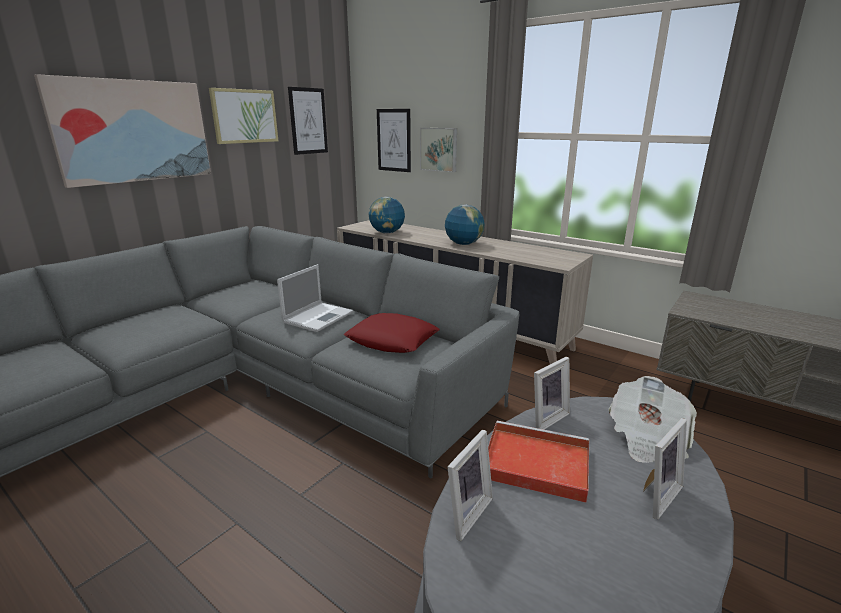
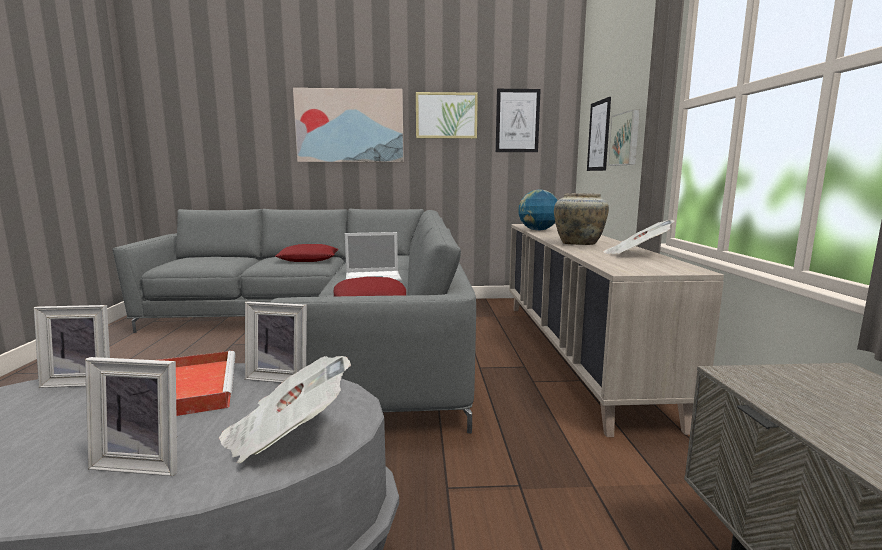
camera: 50 degrees right, 10 degrees down
(165, 318) = (308, 259): none -> red pillow
(463, 244) = (579, 244): globe -> beige vase
(520, 247) = (635, 254): none -> newspaper

